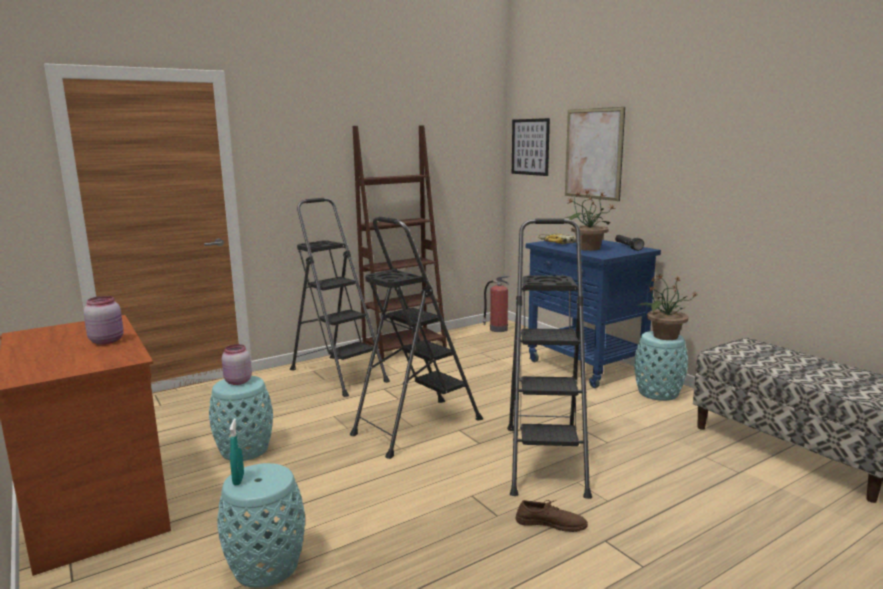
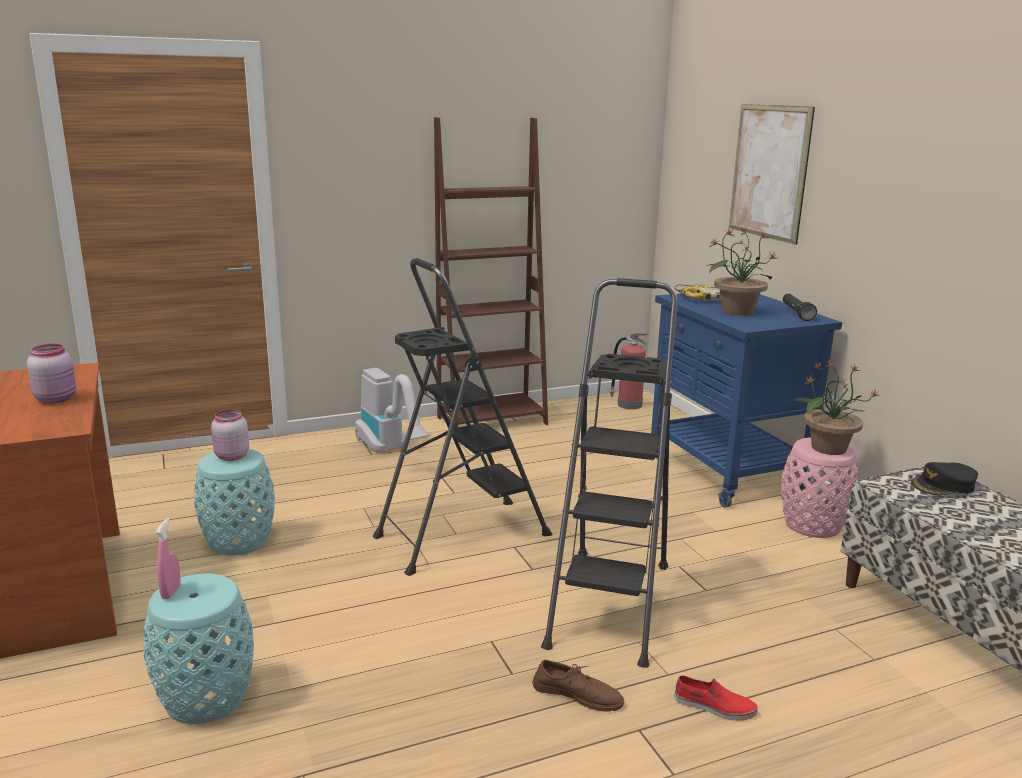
camera: 10 degrees right, 5 degrees up
(238, 480) = (171, 592): turquoise spray bottle -> pink spray bottle
(337, 374) = (391, 450): step ladder -> vacuum cleaner
(530, 147) = (691, 153): picture -> none
(649, 517) = (714, 707): none -> red shoe
(658, 393) = (813, 525): turquoise stool -> pink stool
(756, 349) = (944, 485): none -> black cap

